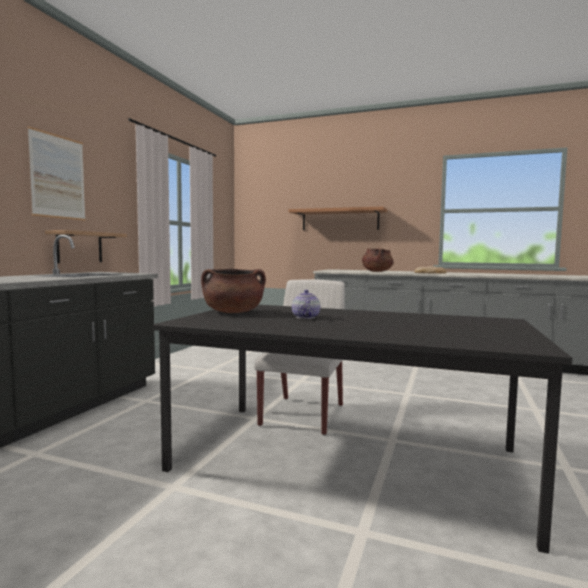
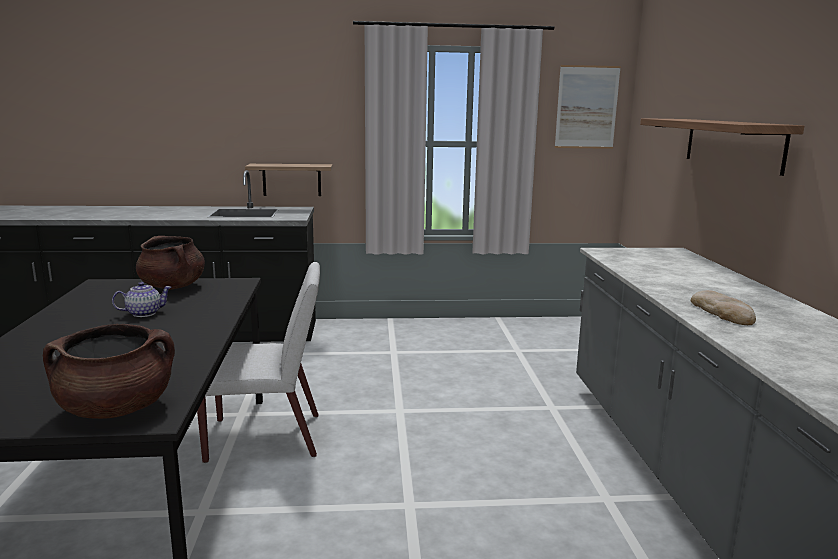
camera: 65 degrees right, 10 degrees up
(58, 177) = (265, 108): picture -> picture (586, 107)
(377, 271) = (666, 277): brown cooking pot -> brown cooking pot (117, 409)

